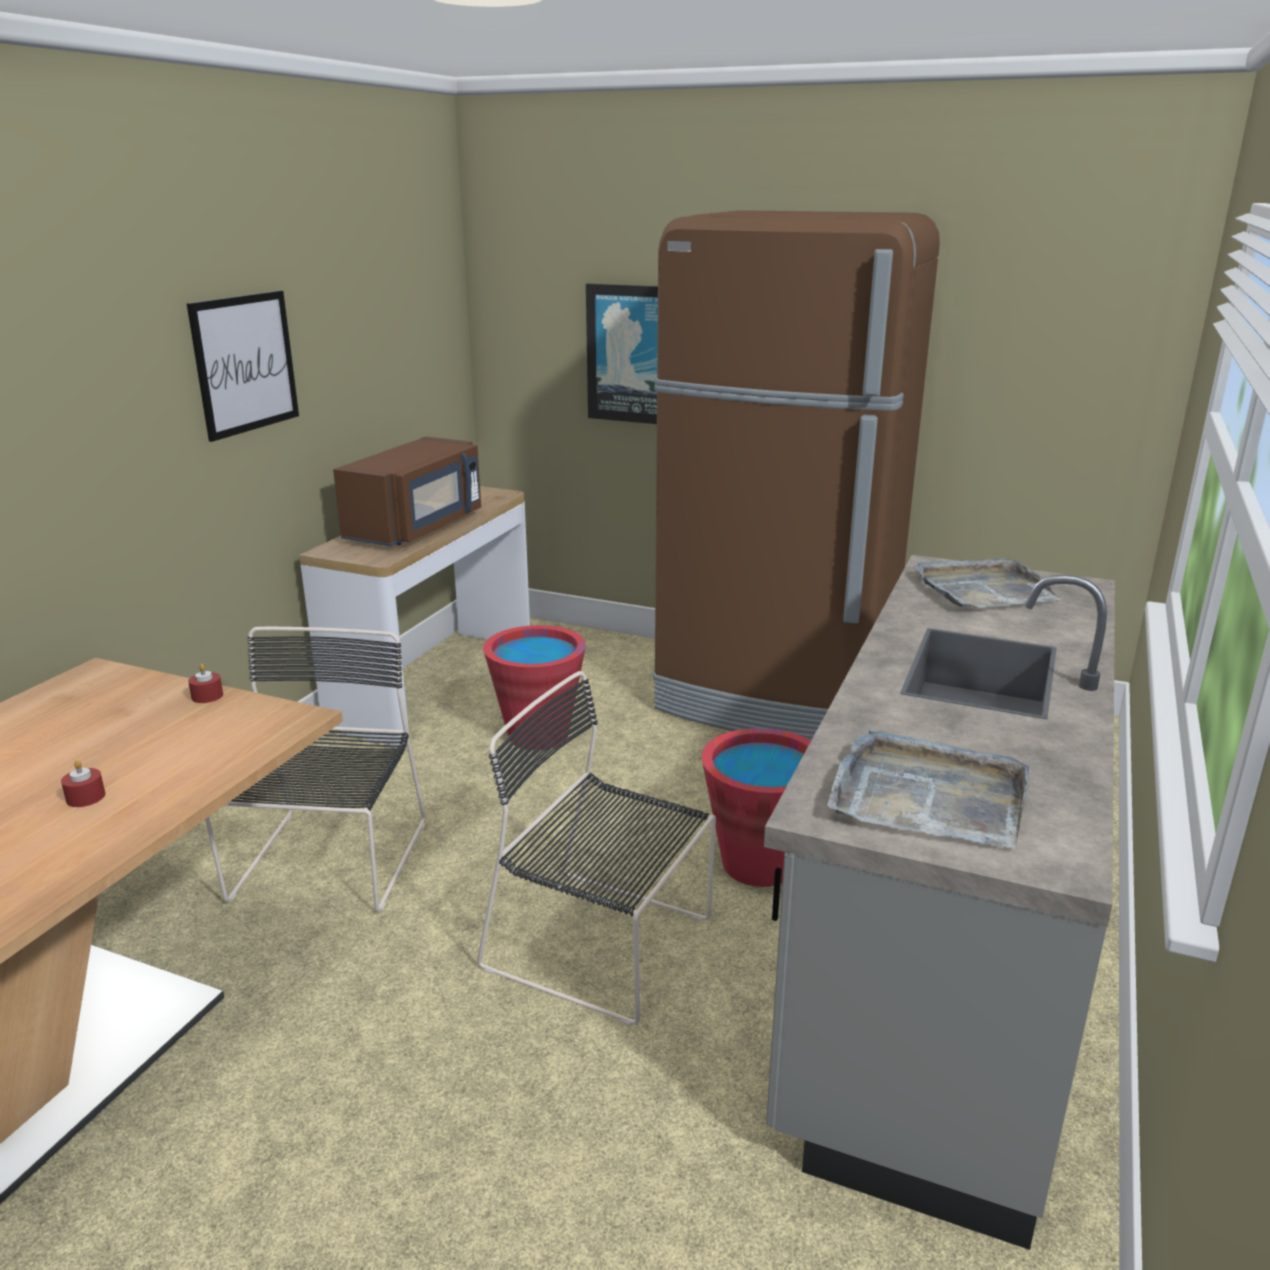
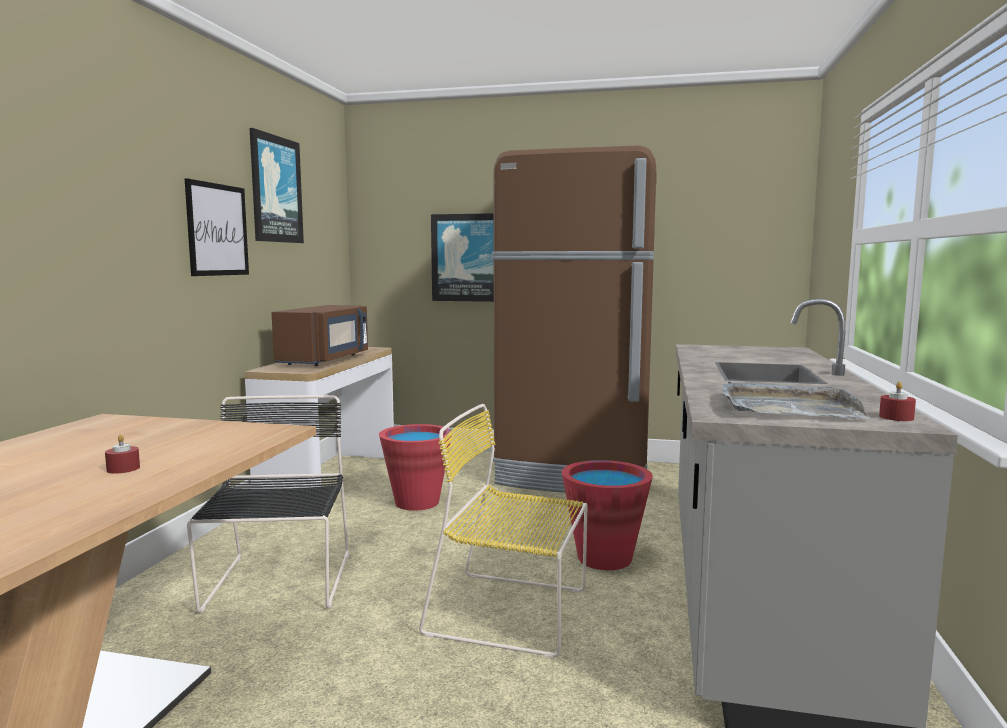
camera: 10 degrees left, 15 degrees down
(207, 696) = (204, 424): red candle -> red candle (896, 417)
(336, 275) = (275, 189): none -> picture
(605, 946) = (513, 612): black chair -> yellow chair
(983, 589) = (733, 351): grey tray -> none

